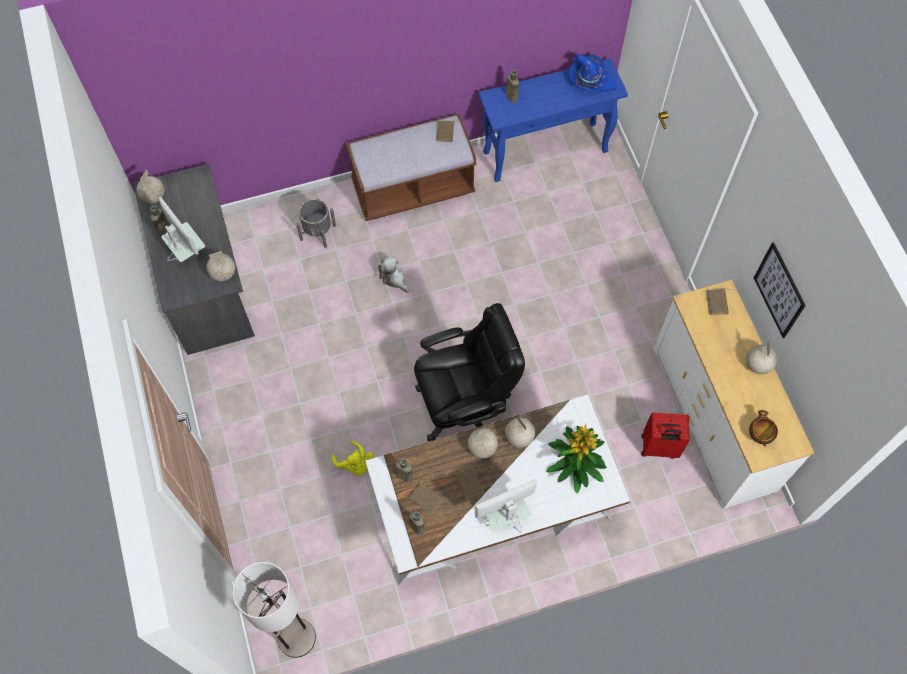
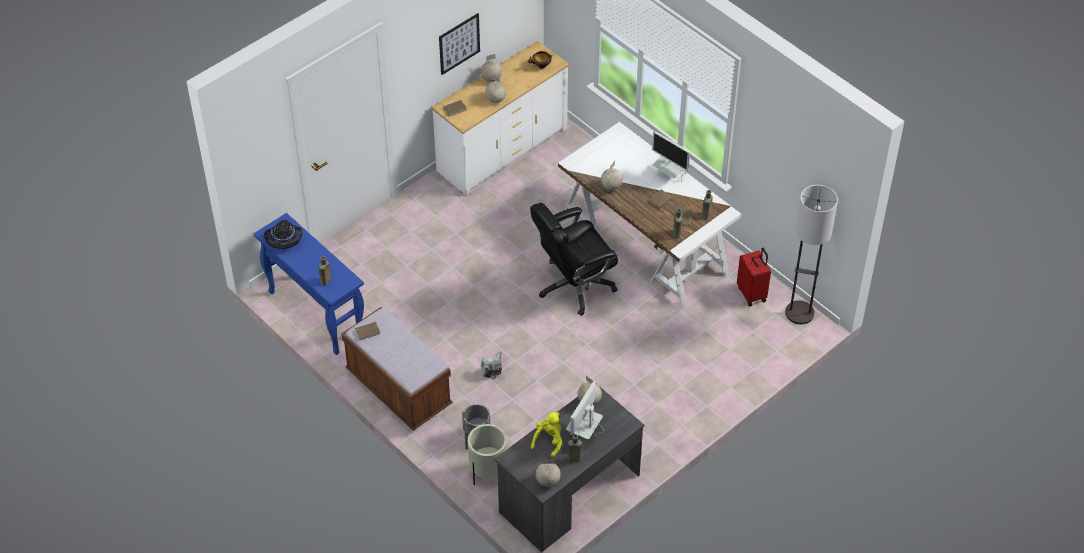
camera: 115 degrees left, 15 degrees down
(271, 225) = (488, 473): none -> beige planter
(355, 464) = (659, 330): yellow plush toy -> yellow plush toy (549, 441)
(464, 404) = (574, 285): black office chair -> black office chair turned 75 degrees counterclockwise
(482, 448) = (631, 202): globe -> globe (495, 99)
(575, 463) = (611, 153): potted plant -> none
(590, 80) = (284, 238): blue hat -> black hat
(659, 448) = (542, 171): red suitcase -> red suitcase (752, 294)

